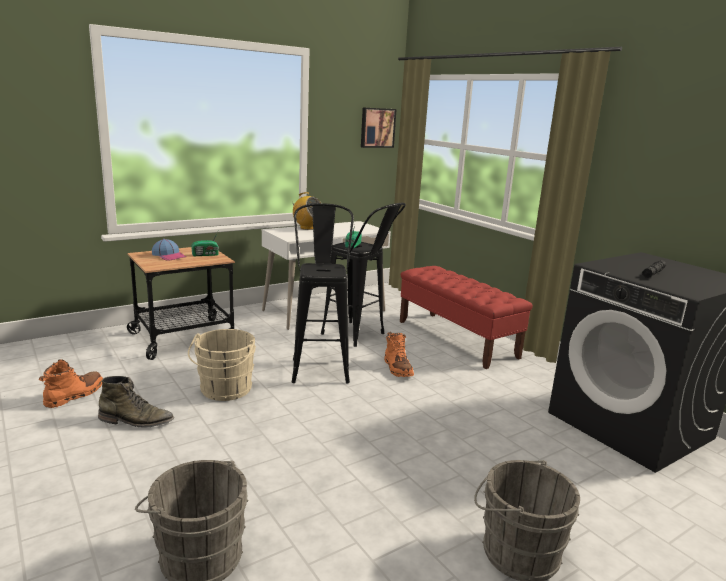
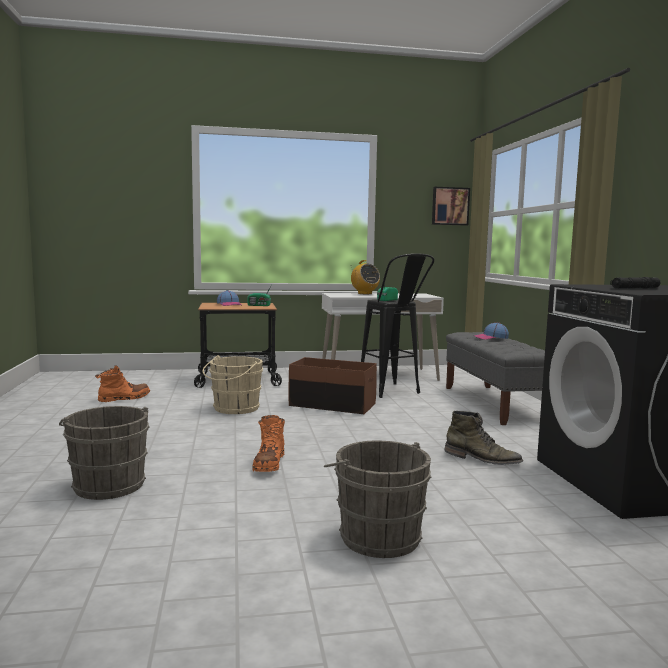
camera: 25 degrees right, 10 degrees down
(136, 421) = (149, 415): green boot -> green boot (482, 459)
(320, 366) = (332, 405): black stool -> brown storage box
(397, 368) = (405, 414): orange boot -> orange boot (269, 464)
(450, 277) = (491, 338): none -> cap
(457, 339) = (494, 404): red bench -> grey bench

